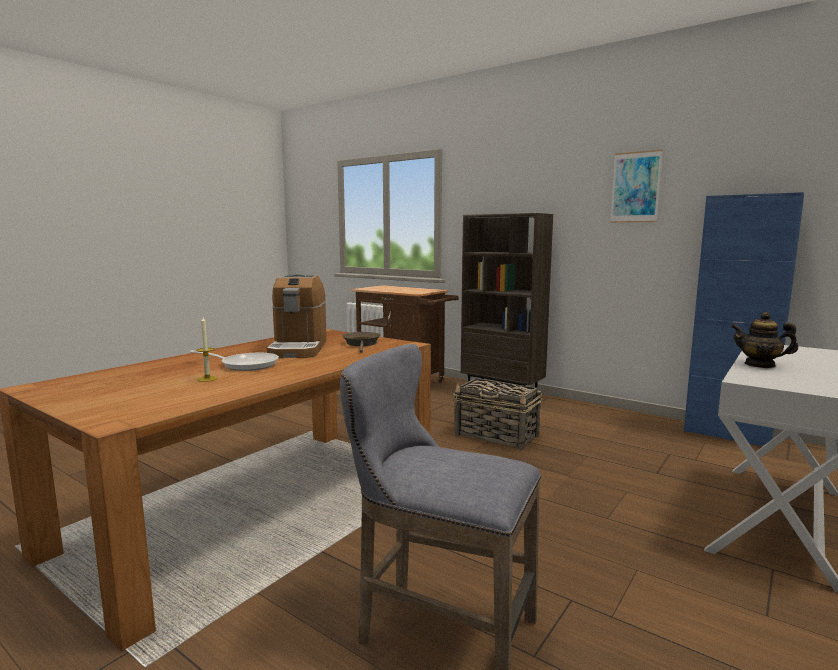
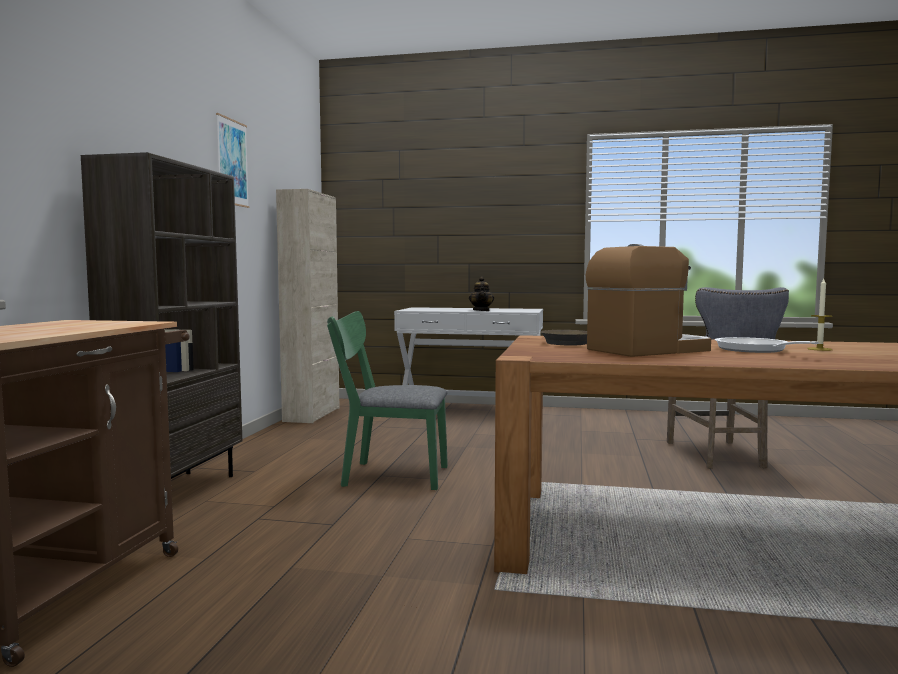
camera: 115 degrees left, 5 degrees down
(497, 436) = (387, 475): basket -> green chair
(727, 435) = (312, 414): blue cabinet -> beige cabinet

